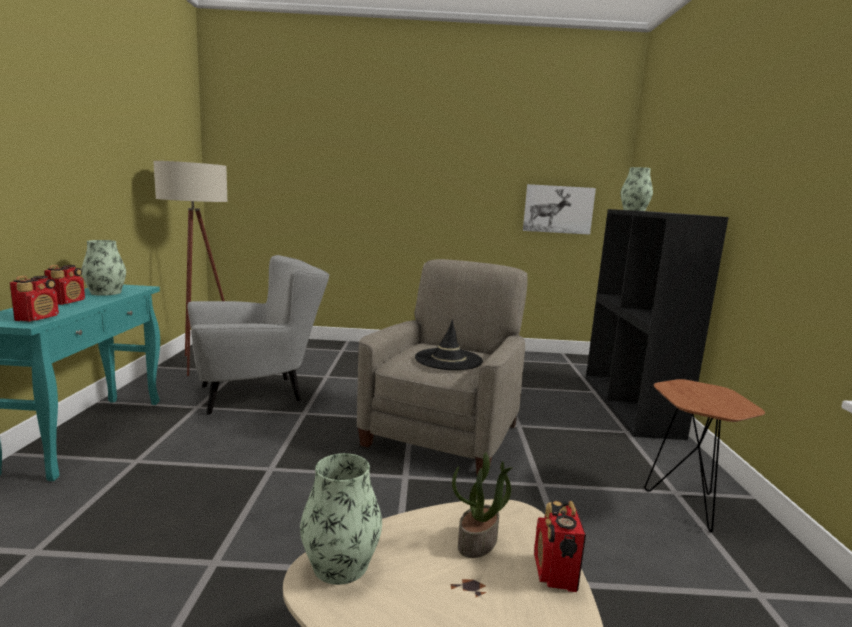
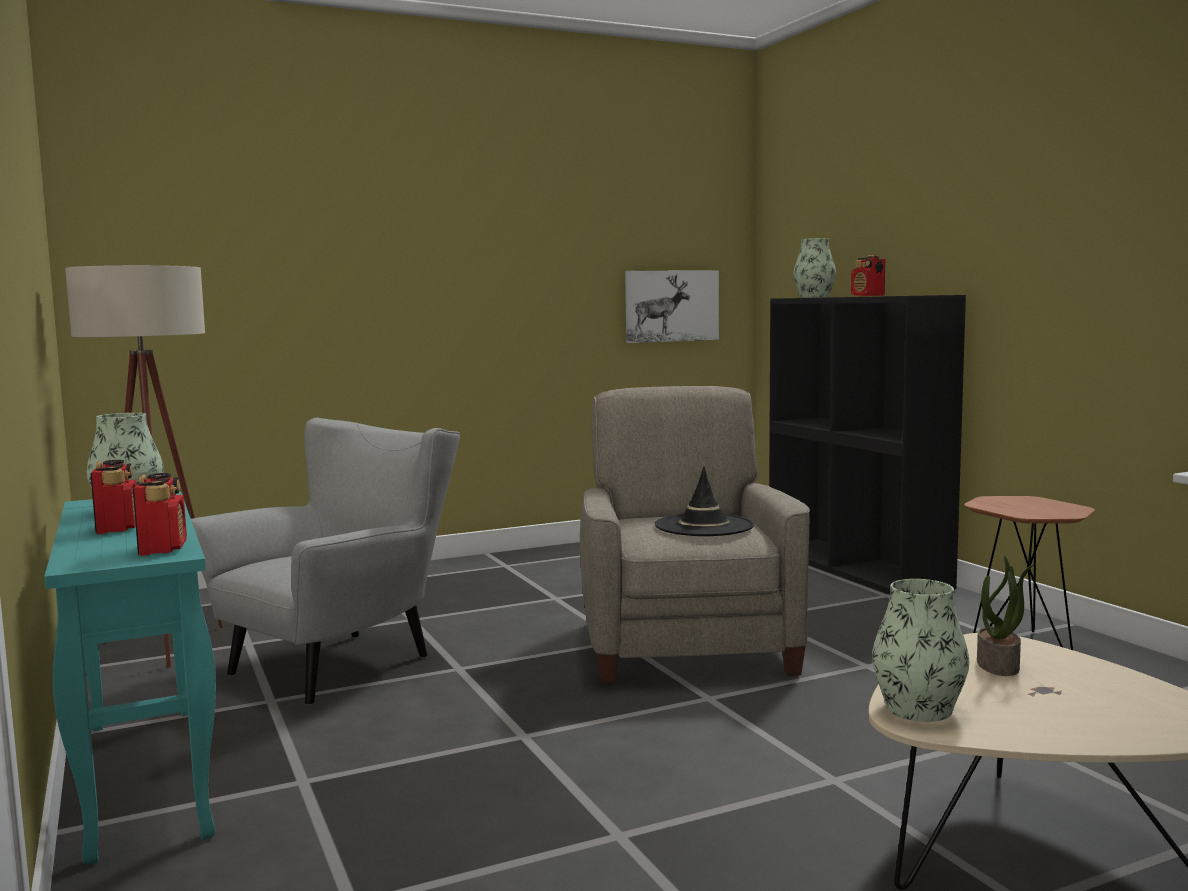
camera: 25 degrees left, 5 degrees down
(555, 573) = (1089, 665): radio -> radio (868, 296)

